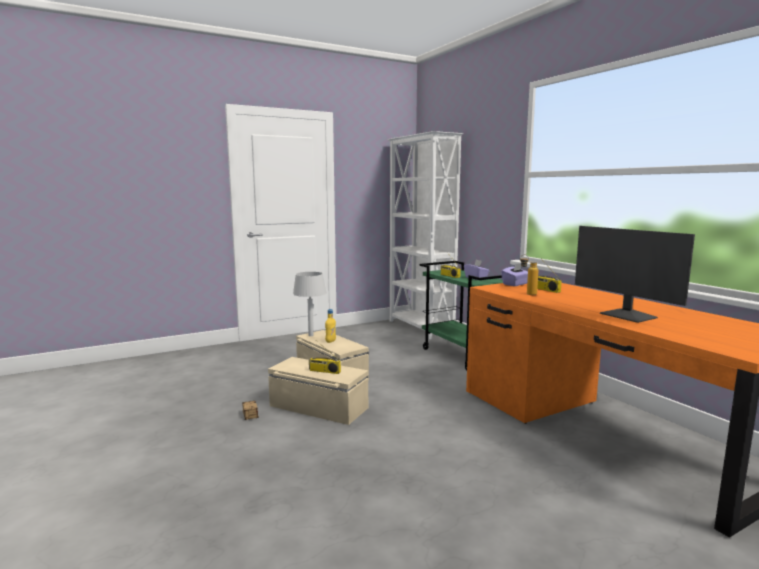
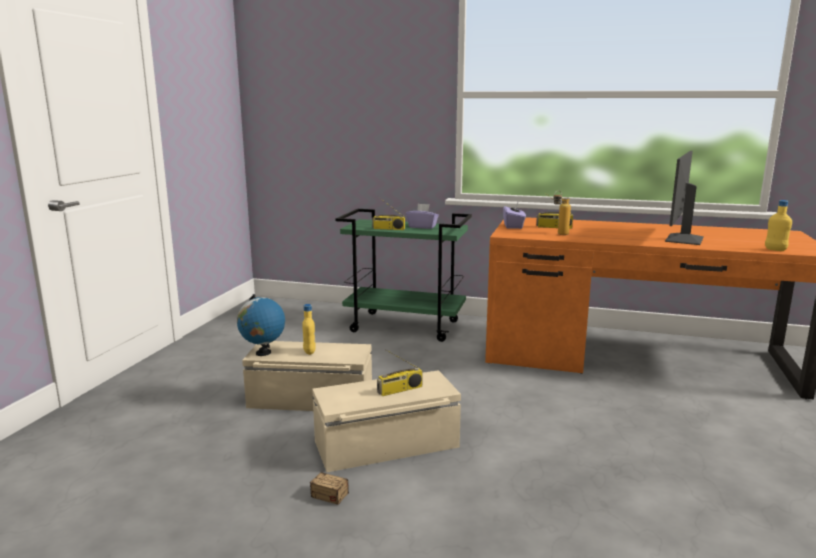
camera: 45 degrees left, 5 degrees up
(310, 335) = (263, 353): grey table lamp -> globe
(420, 328) = (295, 308): white bookcase -> none
(627, 316) = (682, 239): monitor -> monitor turned 105 degrees clockwise
(695, 341) = (775, 250): none -> yellow bottle

